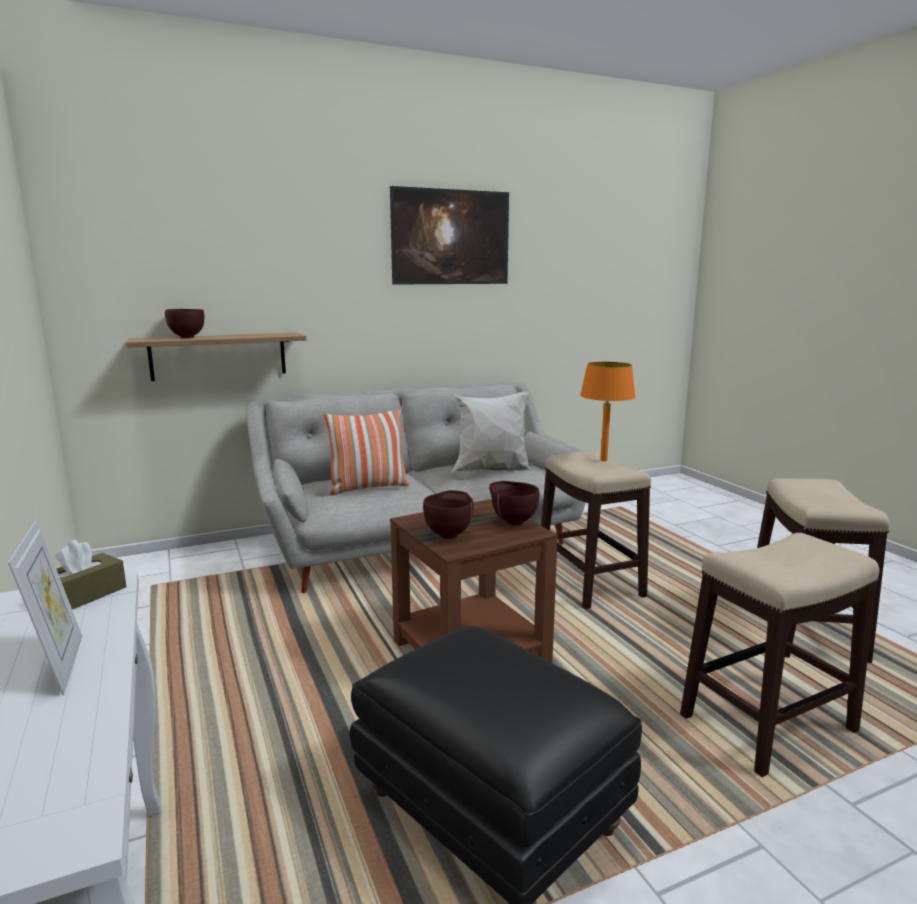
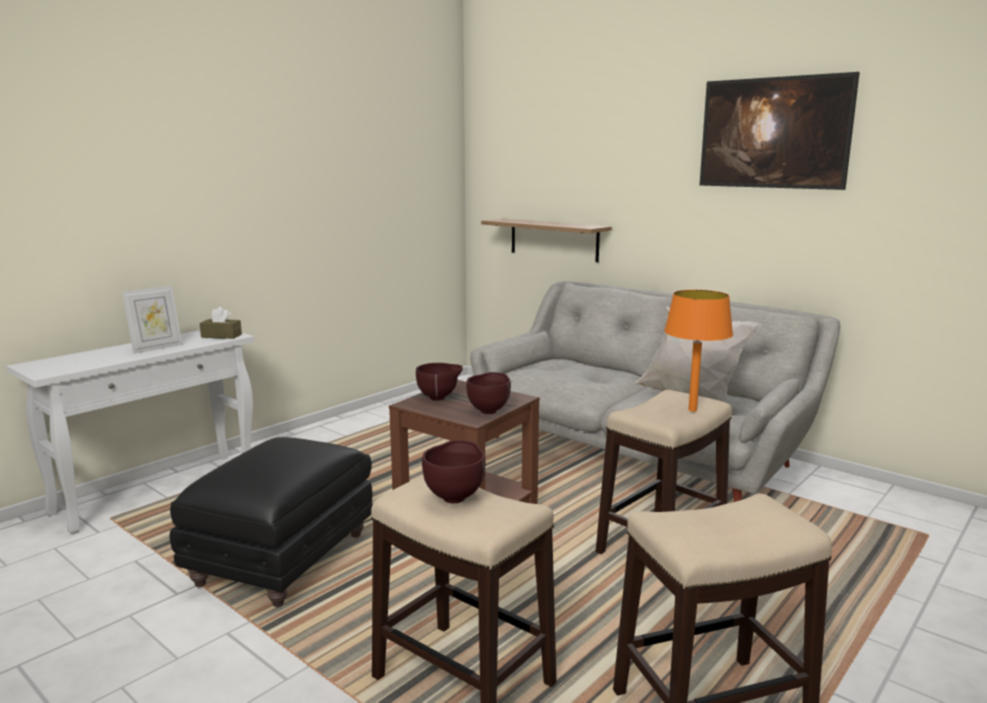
camera: 65 degrees right, 0 degrees up
(186, 337) = (525, 221): brown bowl -> brown bowl (455, 497)
(368, 488) = (571, 373): pillow -> none

